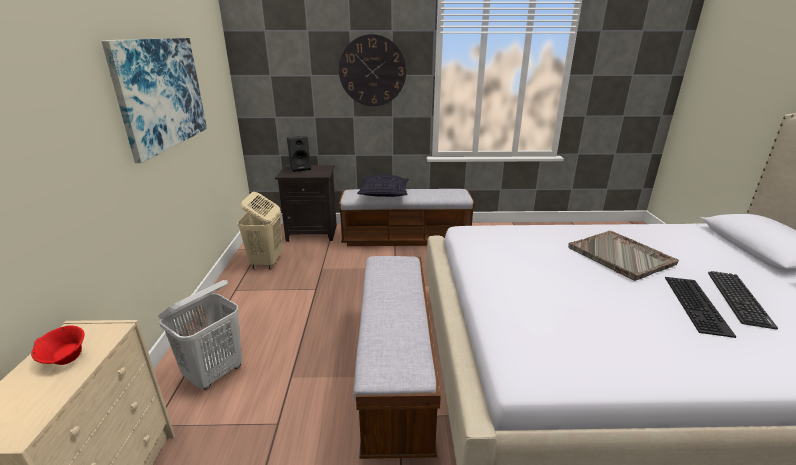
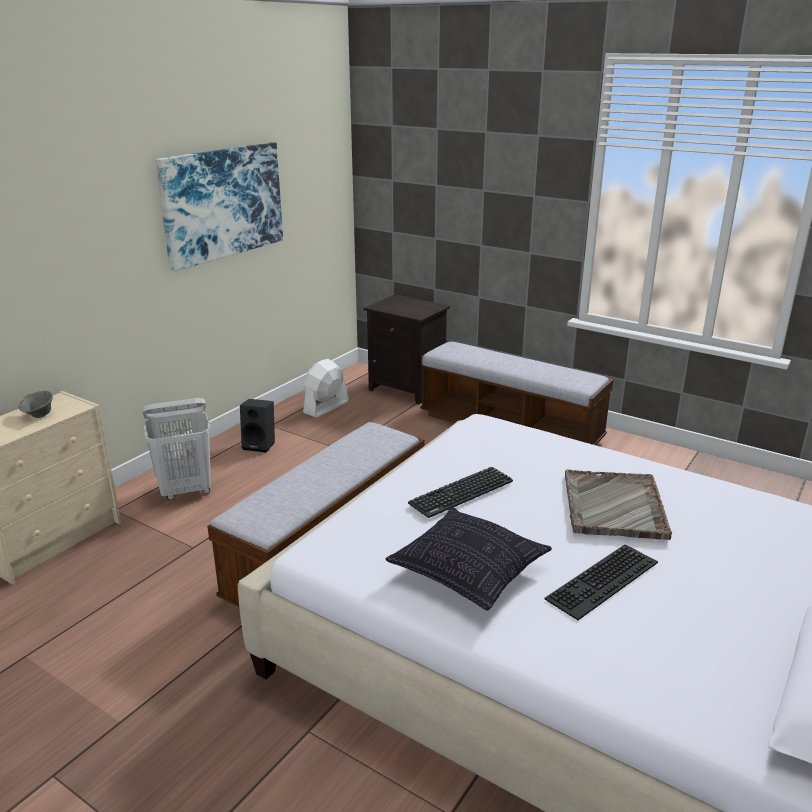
camera: 35 degrees right, 0 degrees up
(66, 359) = (39, 415): red bowl -> grey bowl
(266, 262) = (326, 407): beige laundry basket -> white fan
(301, 168) = (406, 302): black speaker -> black speaker (260, 445)
(372, 71) = (508, 187): wall clock -> none
(384, 194) = (483, 358): pillow -> pillow (467, 572)
(738, 298) = (676, 599): keyboard -> keyboard (461, 492)

